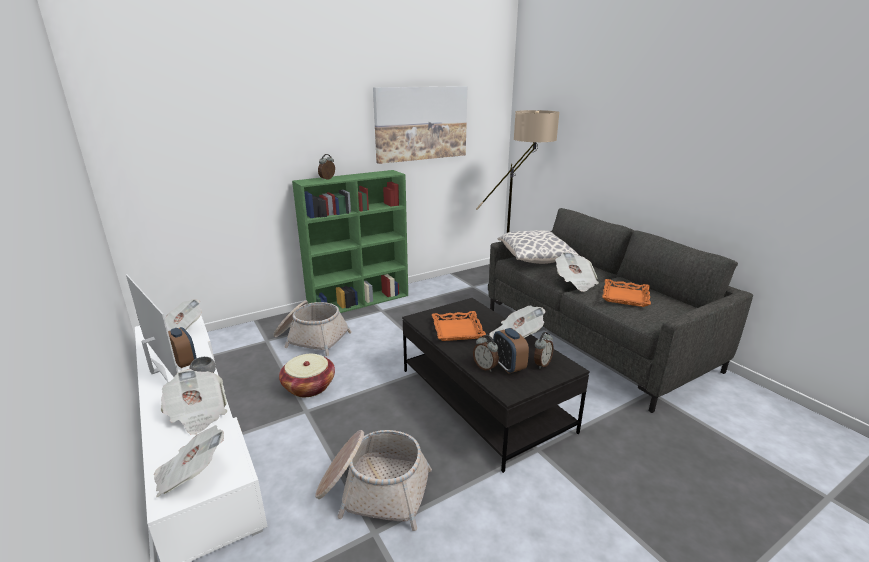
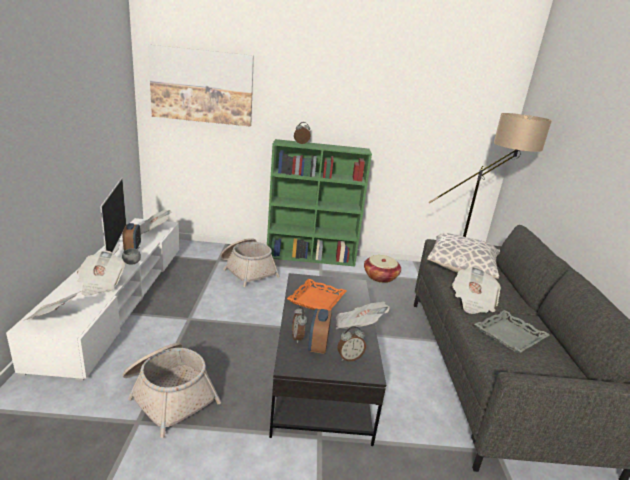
camera: 30 degrees right, 0 degrees up
(309, 386) = (209, 303): basket -> basket (380, 277)
(421, 123) = (408, 110): picture -> picture (202, 86)
(625, 296) = (509, 335): orange tray -> grey tray

